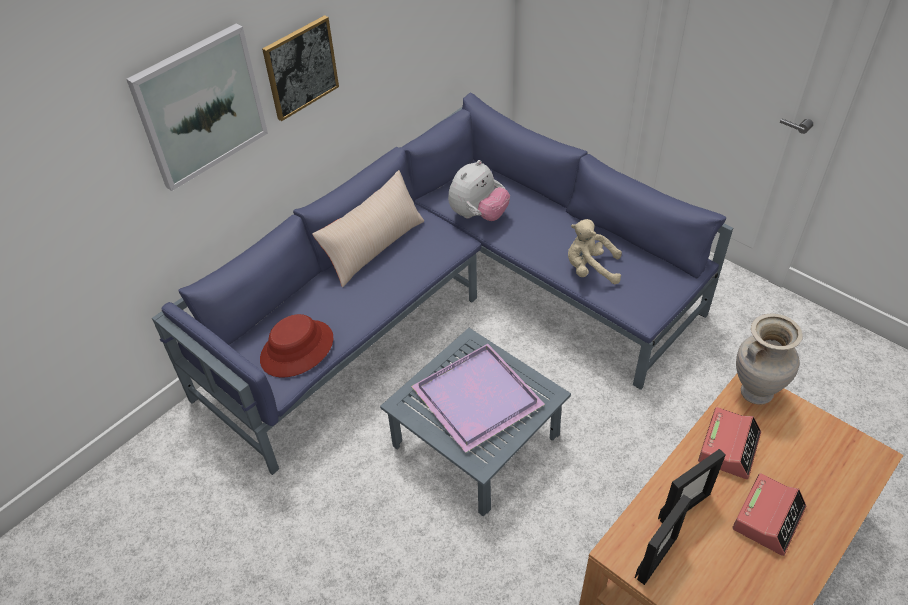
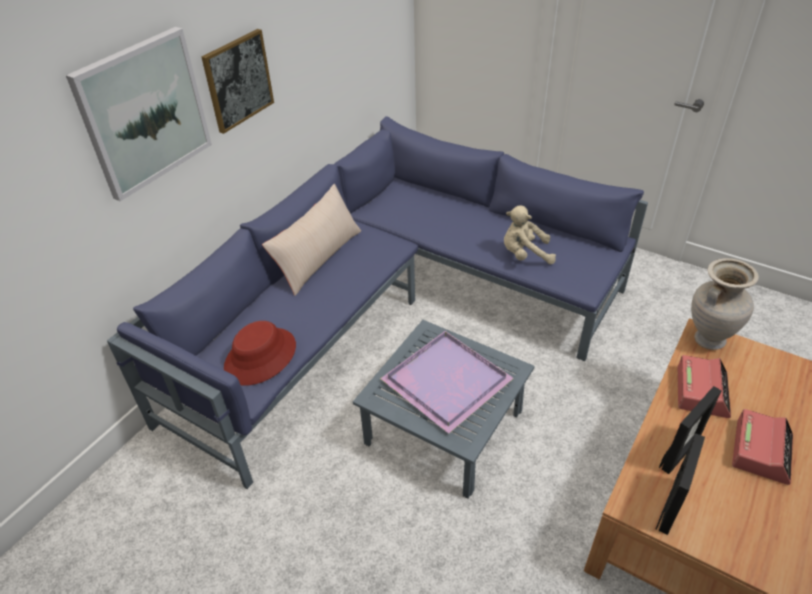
camera: 10 degrees left, 5 degrees down
(478, 215) = (410, 221): plush toy -> none

